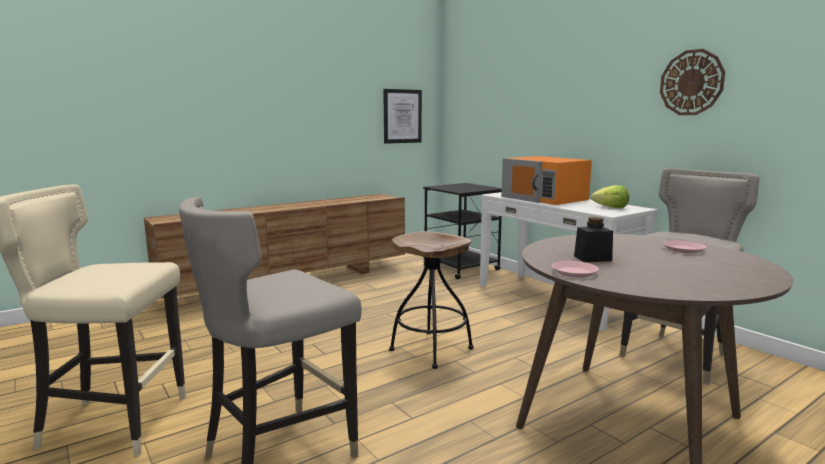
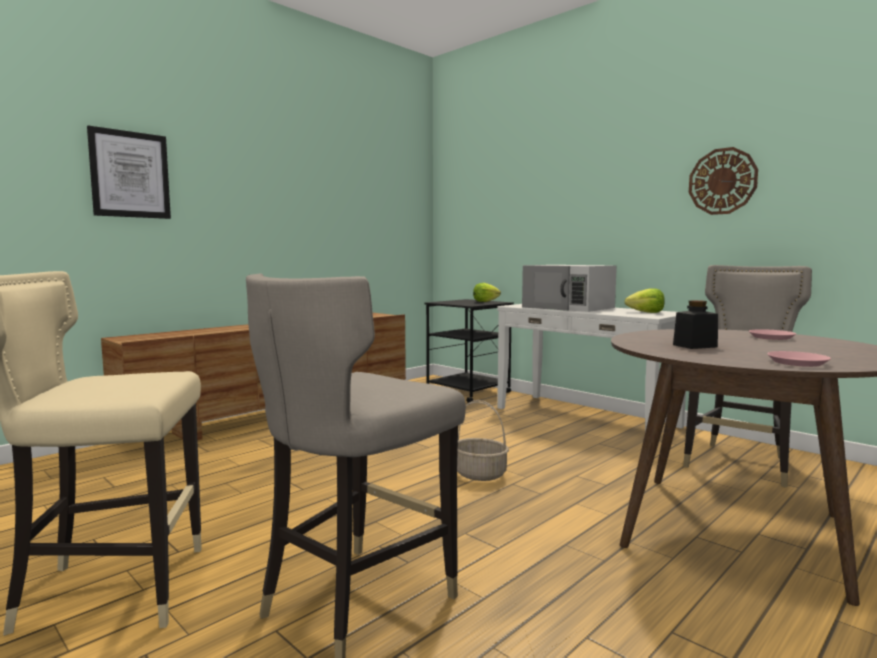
camera: 10 degrees left, 5 degrees down
(402, 116) = (394, 227): picture -> picture (130, 174)
(431, 349) = (480, 474): brown stool -> basket
(479, 186) = (485, 301): none -> lettuce
(545, 198) = (568, 307): orange microwave -> white microwave
(574, 272) = (695, 356): pink plate -> pink plate (797, 362)

